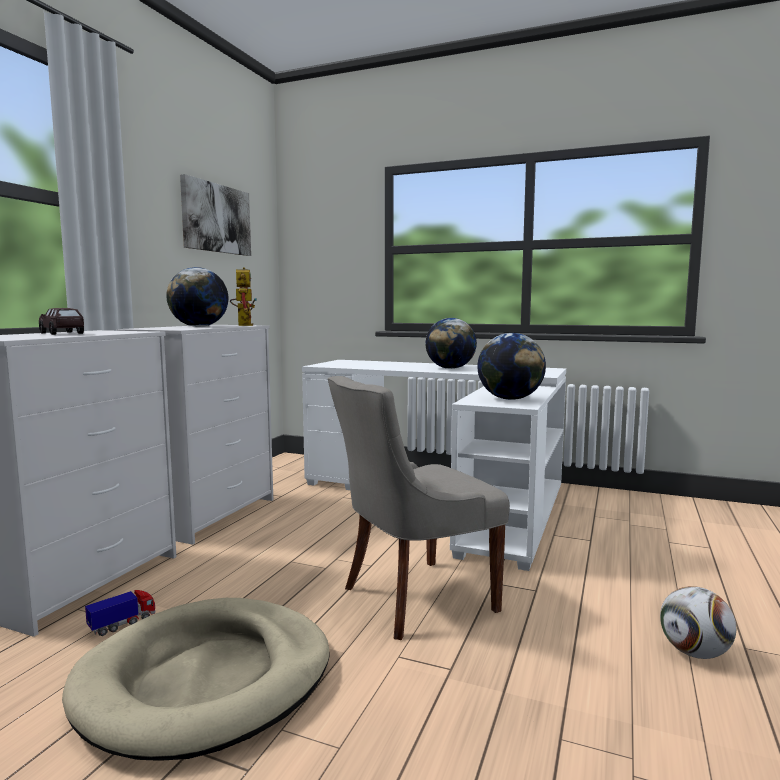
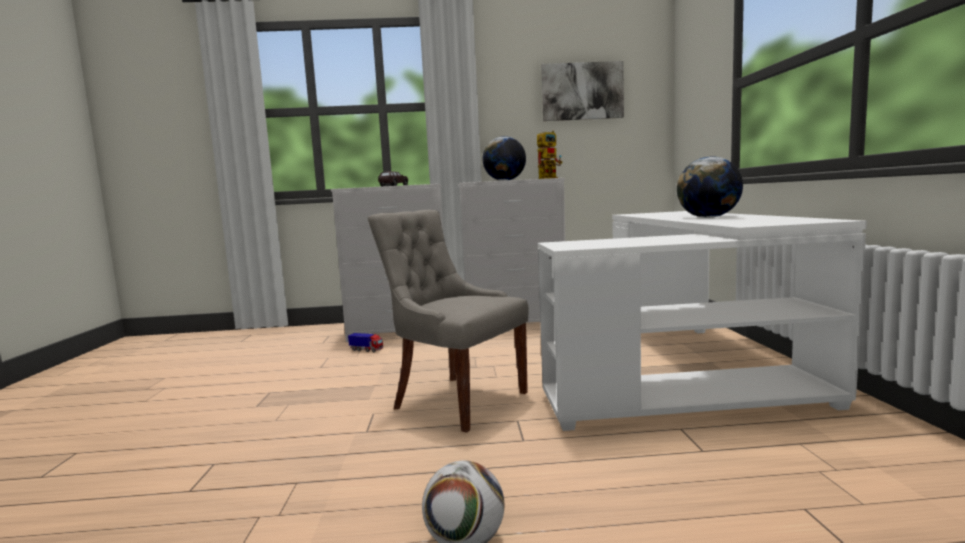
camera: 65 degrees right, 0 degrees up
(207, 680) = (325, 378): beige dog bed -> none
(510, 399) = (598, 243): globe -> none

